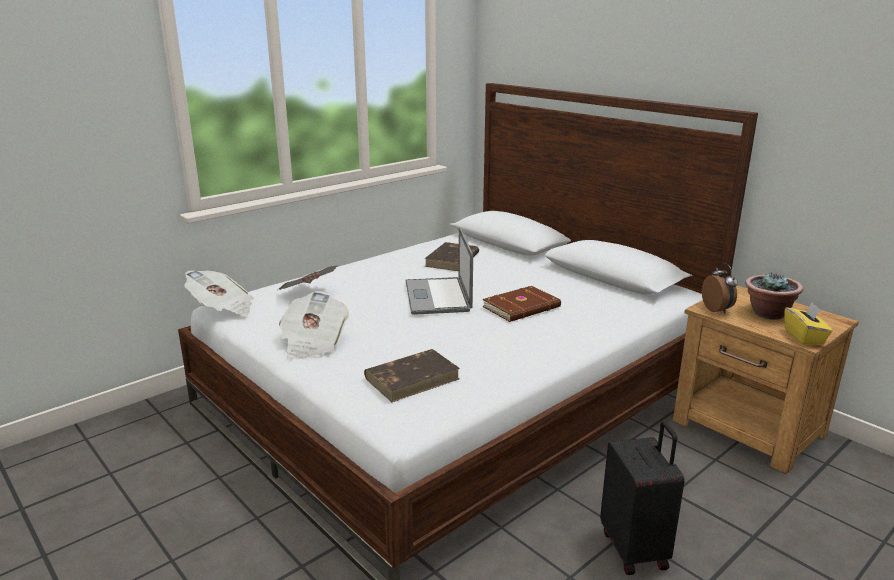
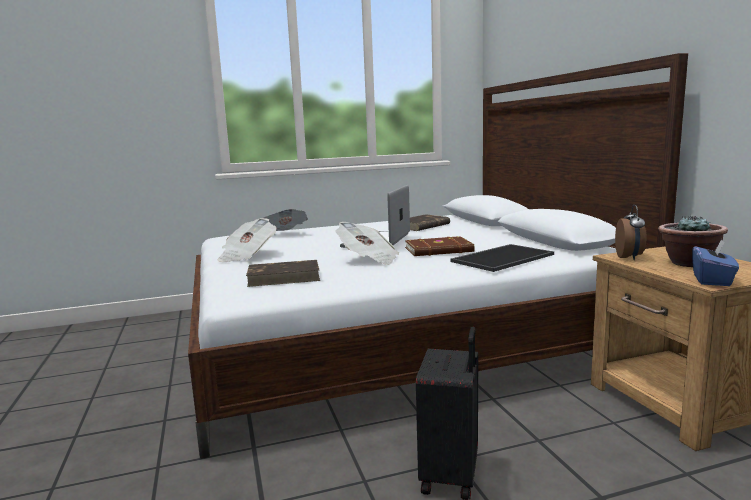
camera: 25 degrees right, 10 degrees down
(222, 308) = (217, 237): newspaper -> newspaper (368, 259)
(596, 314) = (502, 257): none -> tray
(804, 337) = (712, 280): yellow tissue box -> blue tissue box

